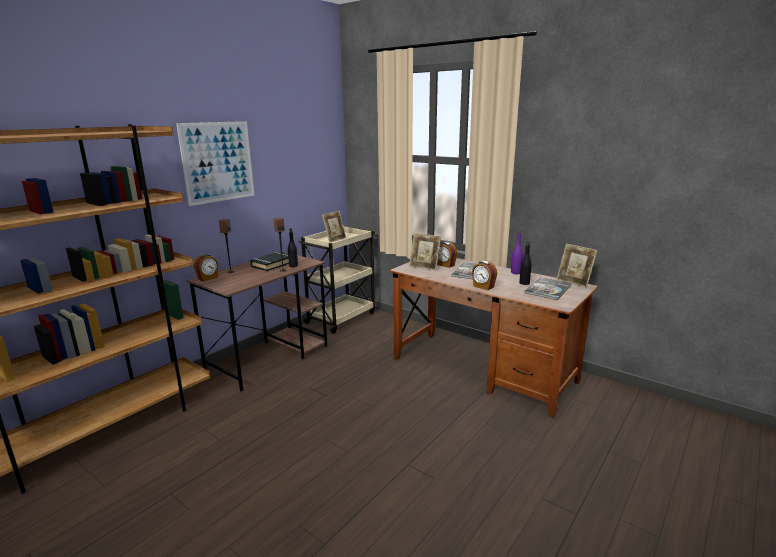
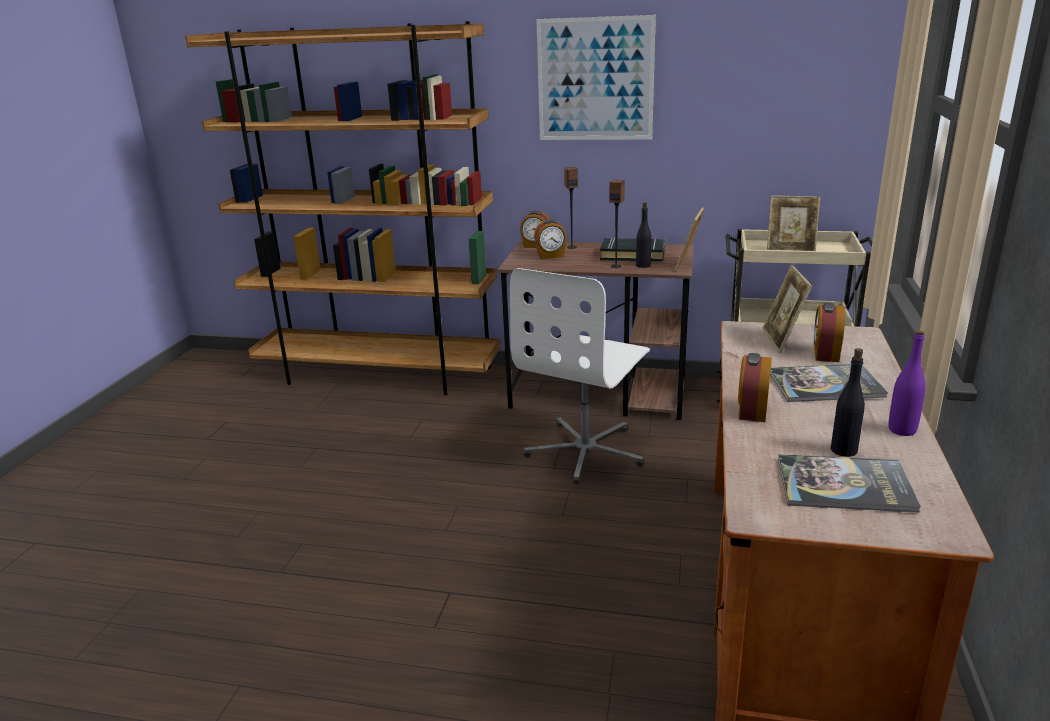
camera: 65 degrees right, 5 degrees up
(234, 279) = (550, 256): none -> alarm clock
(322, 380) = (586, 451): none -> white office chair
(574, 282) = (959, 515): picture frame -> picture frame (687, 265)

